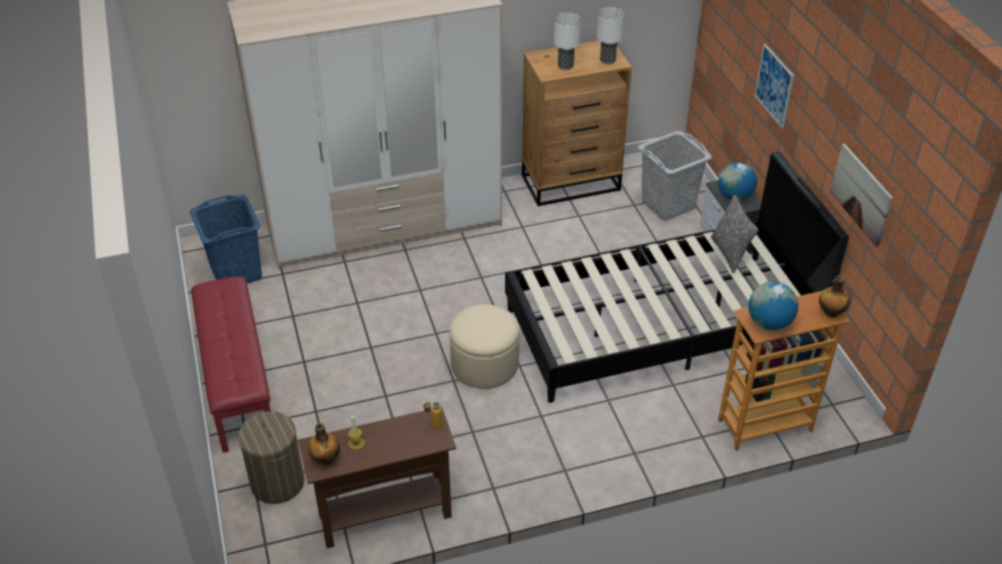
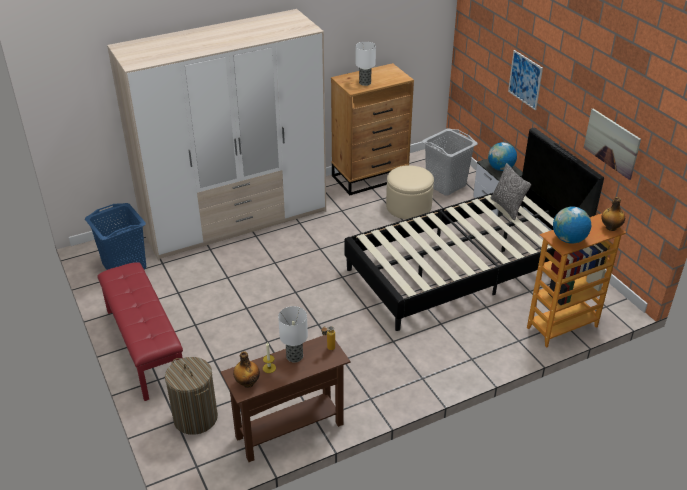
camera: 10 degrees left, 5 degrees down
(484, 364) = (339, 309): beige ottoman -> beige ottoman (408, 207)
(608, 60) = (395, 77): table lamp -> table lamp (295, 356)

